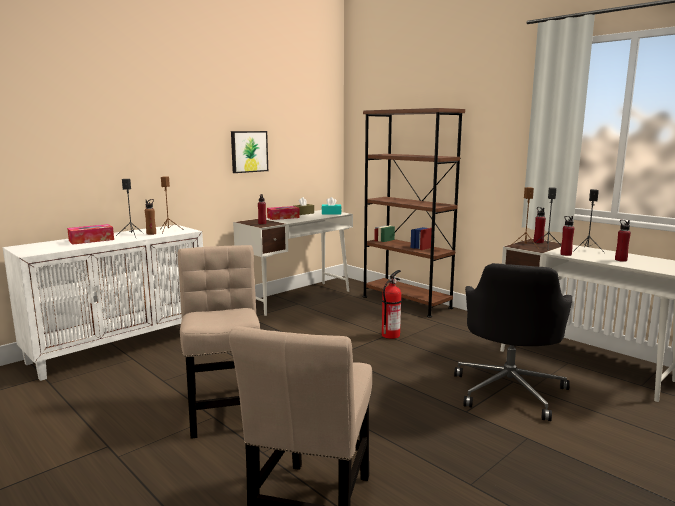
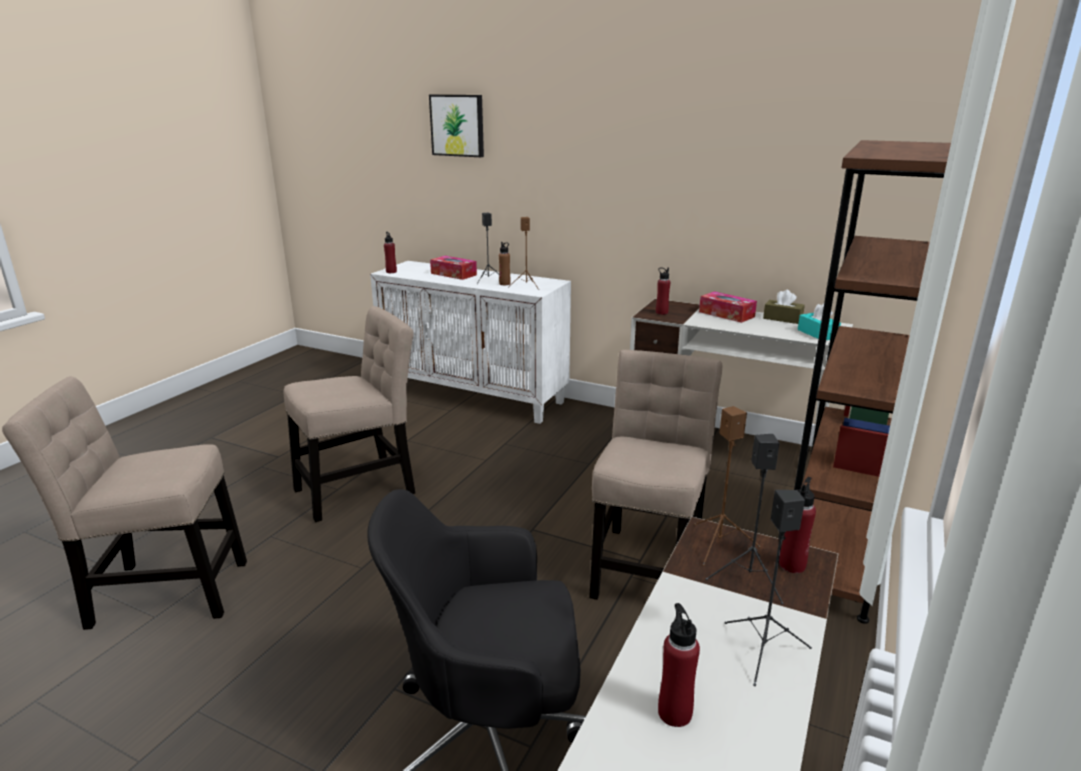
camera: 70 degrees right, 10 degrees up
(248, 151) = (702, 195): picture -> picture (458, 125)
(390, 335) = (646, 564): fire extinguisher -> beige chair
(565, 254) = (671, 607): red bottle -> red bottle (391, 272)

